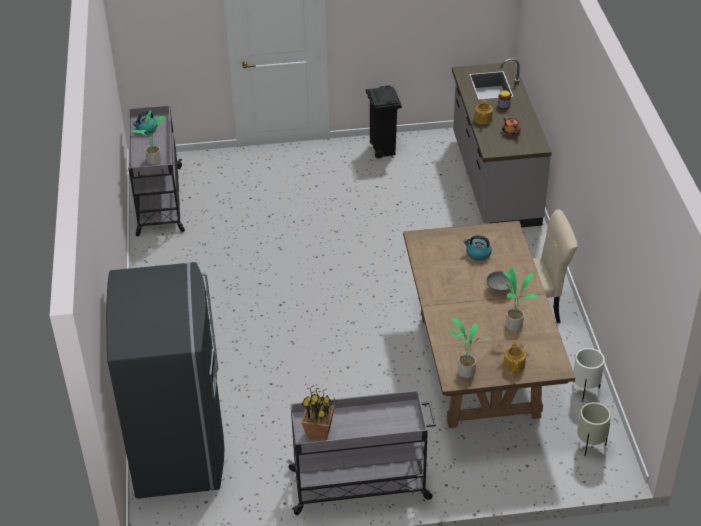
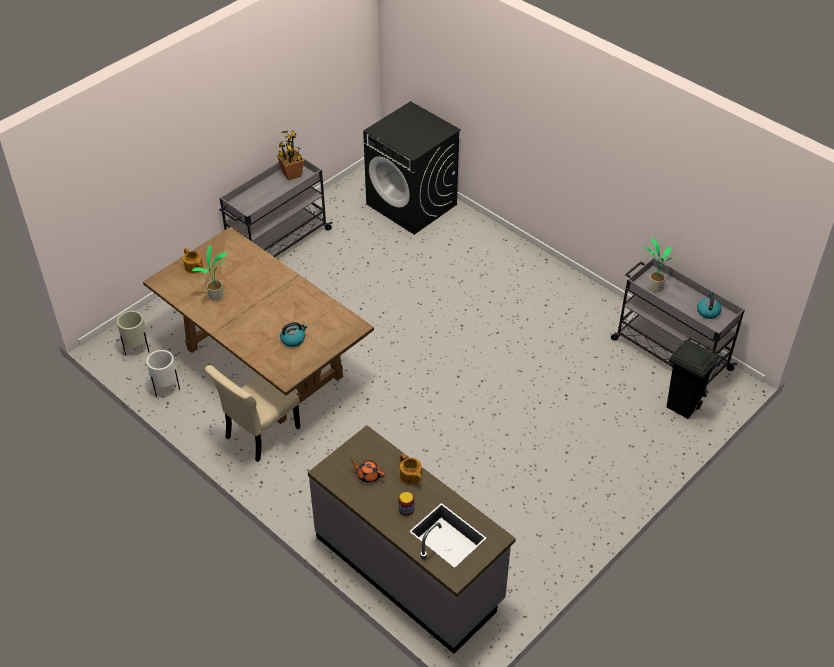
camera: 140 degrees right, 5 degrees up
(179, 448) = (412, 204): grey fridge -> black washing machine
(383, 150) = (556, 538): black trash can -> black trash can (683, 406)
(465, 372) = (225, 245): potted plant -> none
(499, 289) = (251, 318): grey bowl -> none

